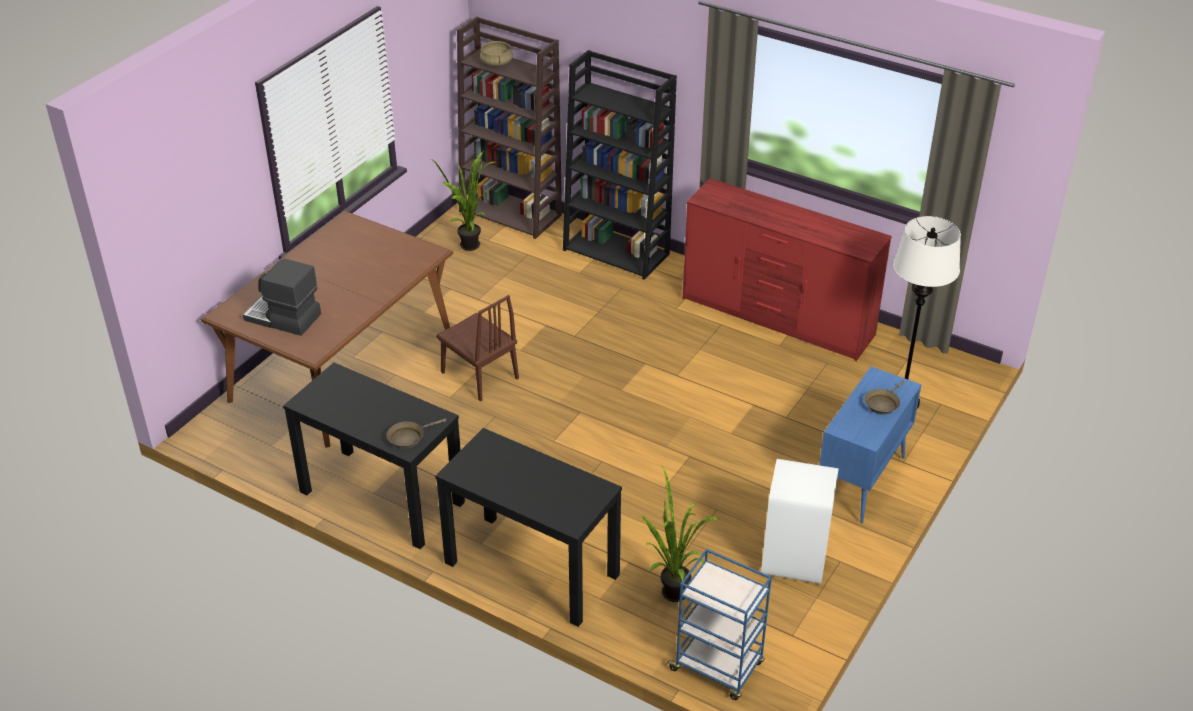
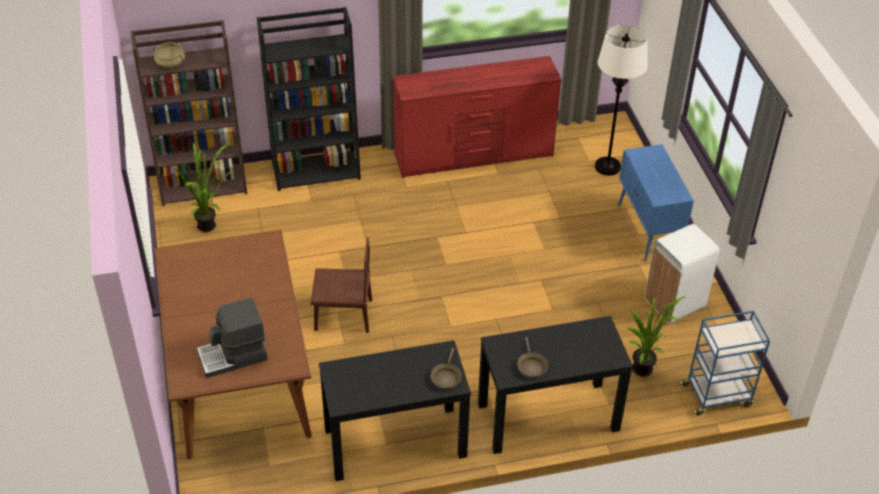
camera: 45 degrees left, 5 degrees up
(883, 404) = (659, 169): brown frying pan -> brown frying pan (531, 366)

